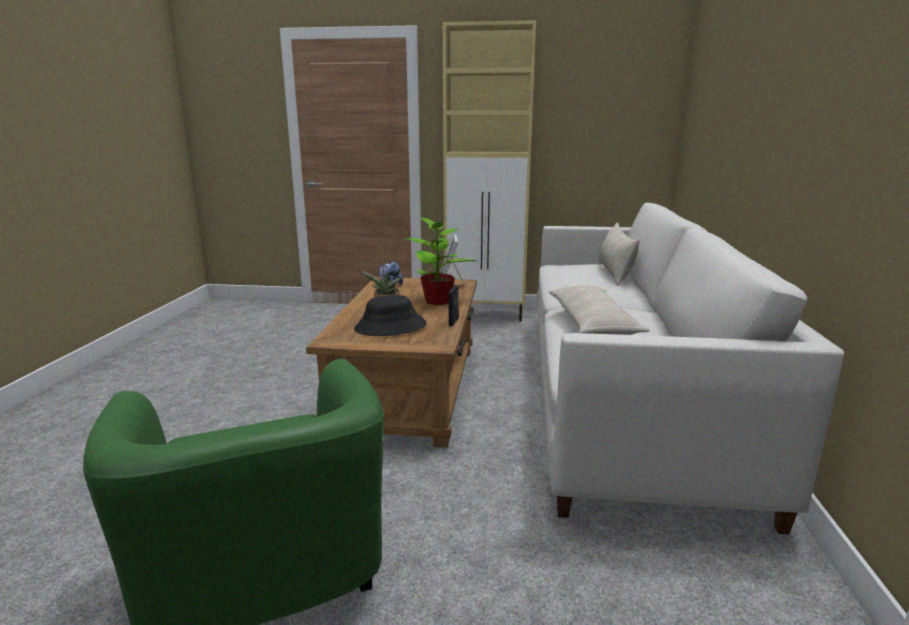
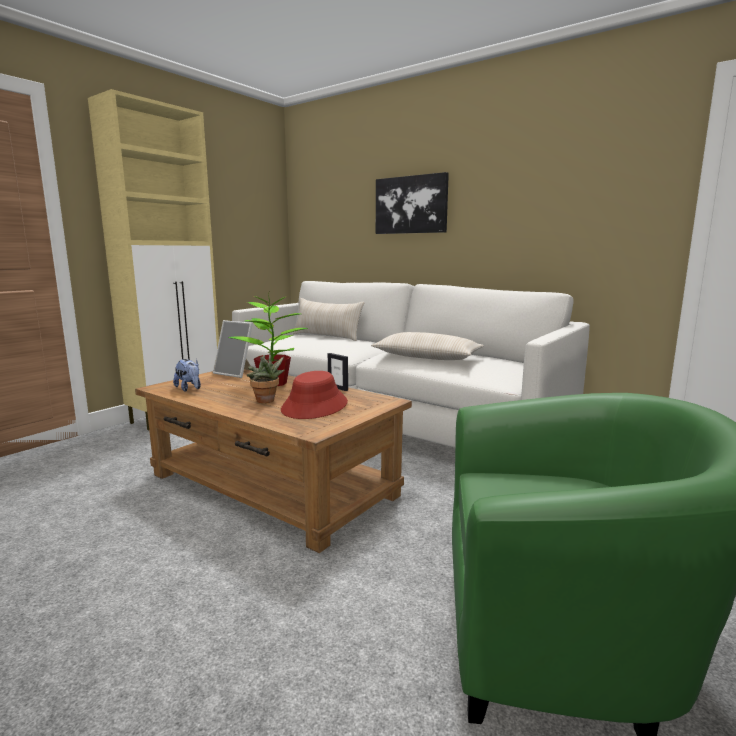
camera: 60 degrees left, 5 degrees down
(390, 327) = (315, 406): black hat -> red hat
(748, 109) = (411, 205): none -> picture

